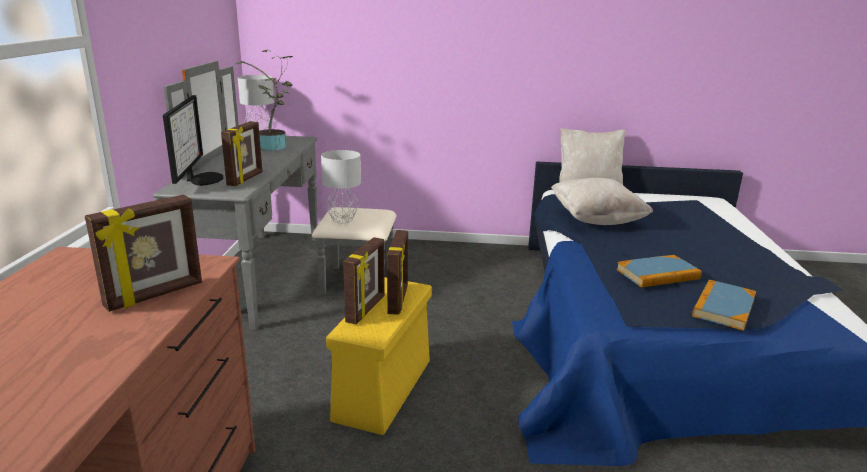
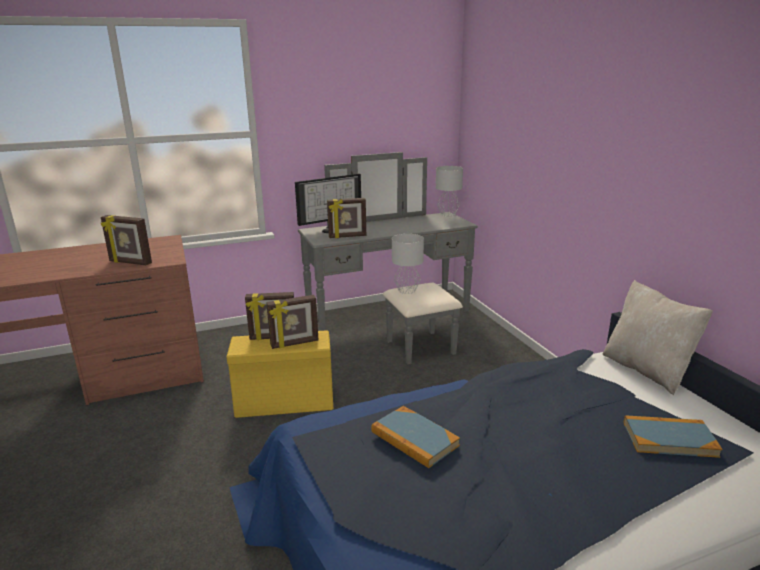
camera: 65 degrees right, 0 degrees up
(274, 147) = (427, 224): potted plant -> none
(596, 220) = (539, 386): beige pillow -> none
(723, 307) = (368, 491): book -> book (669, 439)

